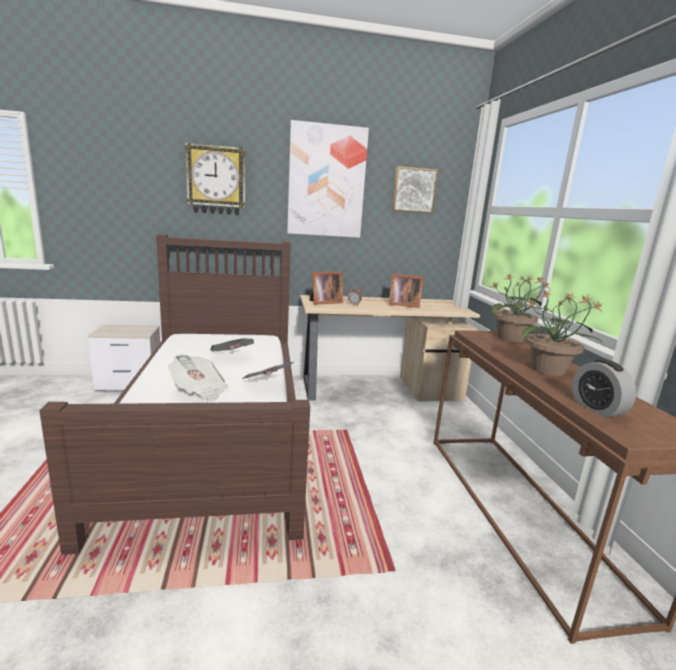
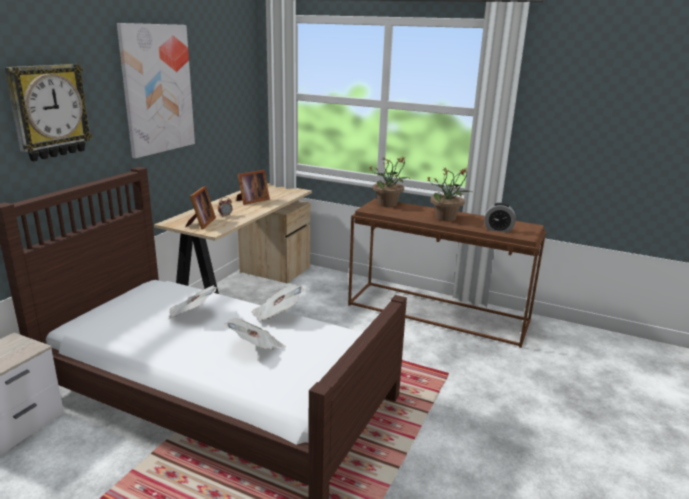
camera: 55 degrees left, 5 degrees up
(414, 190) = (223, 84): picture -> none

